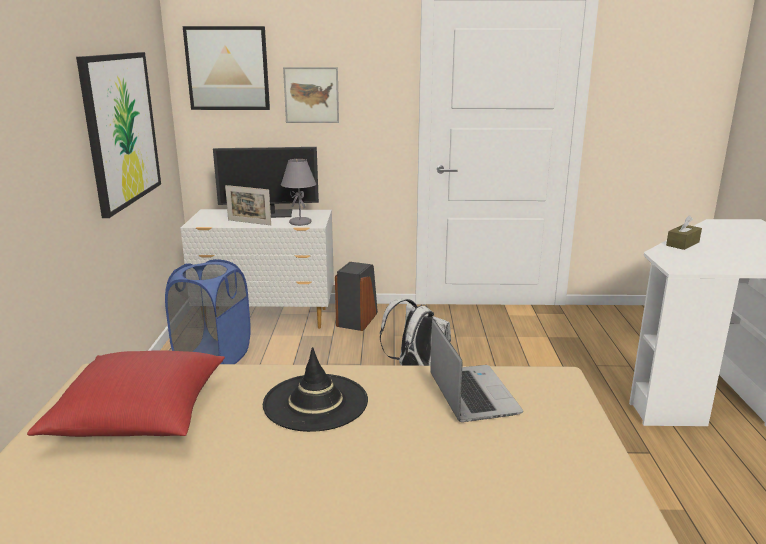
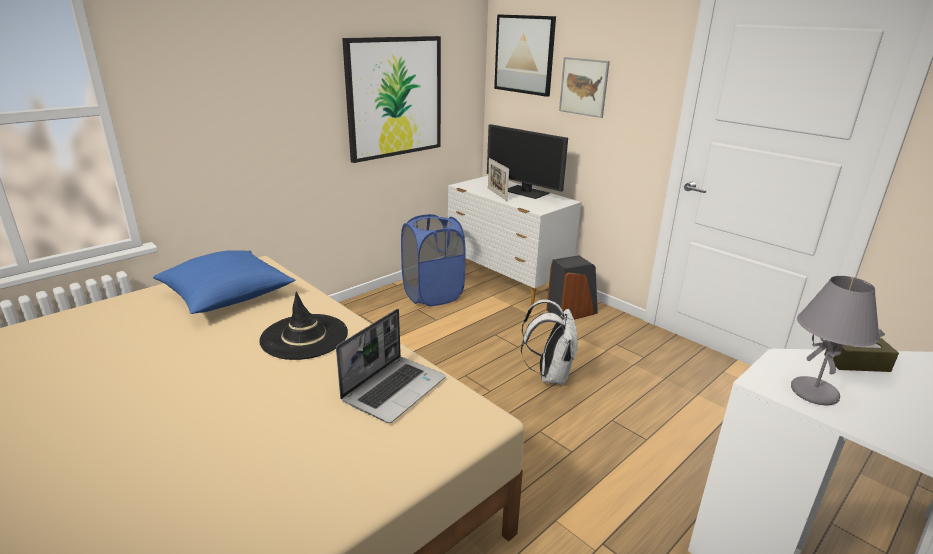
camera: 45 degrees right, 5 degrees up
(139, 415) = (227, 296): red pillow -> blue pillow
(300, 222) = (532, 205): grey table lamp -> grey table lamp (815, 393)

